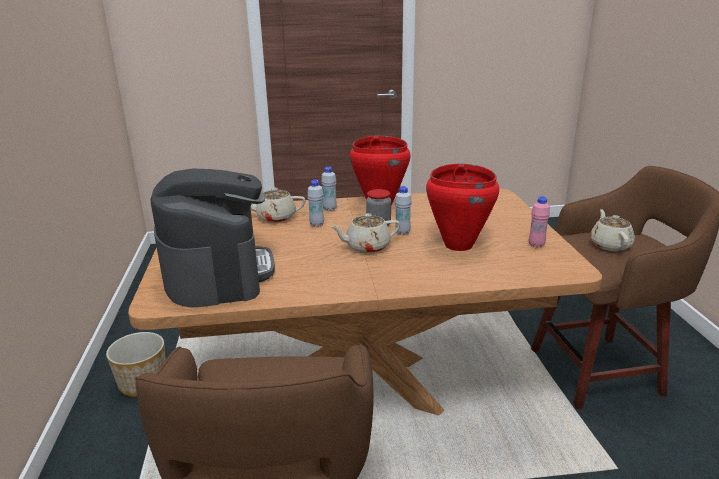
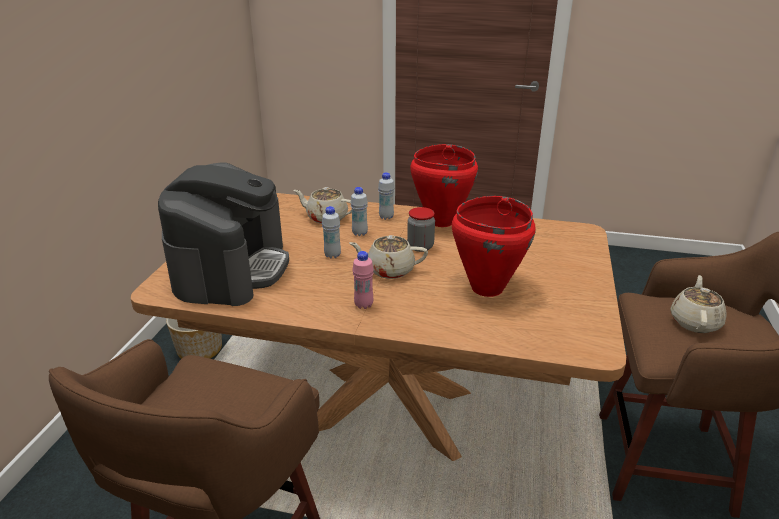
camera: 20 degrees right, 5 degrees up
(402, 232) = (439, 260): white bottle -> white bottle (332, 255)
(536, 245) = (576, 307): pink bottle -> pink bottle (363, 305)

